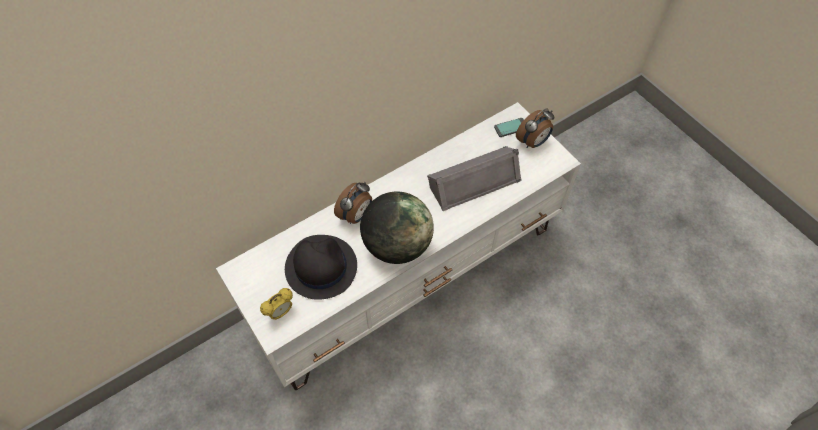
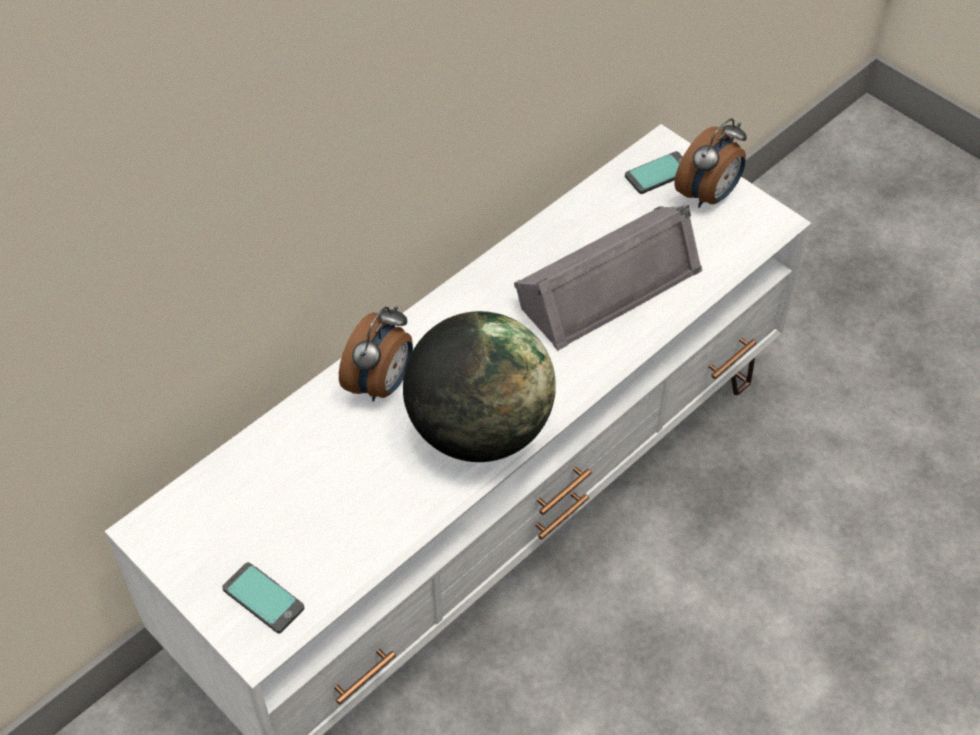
camera: 10 degrees left, 5 degrees down
(281, 312) = (264, 598): alarm clock -> phone
(320, 267) = (328, 495): black hat -> none

